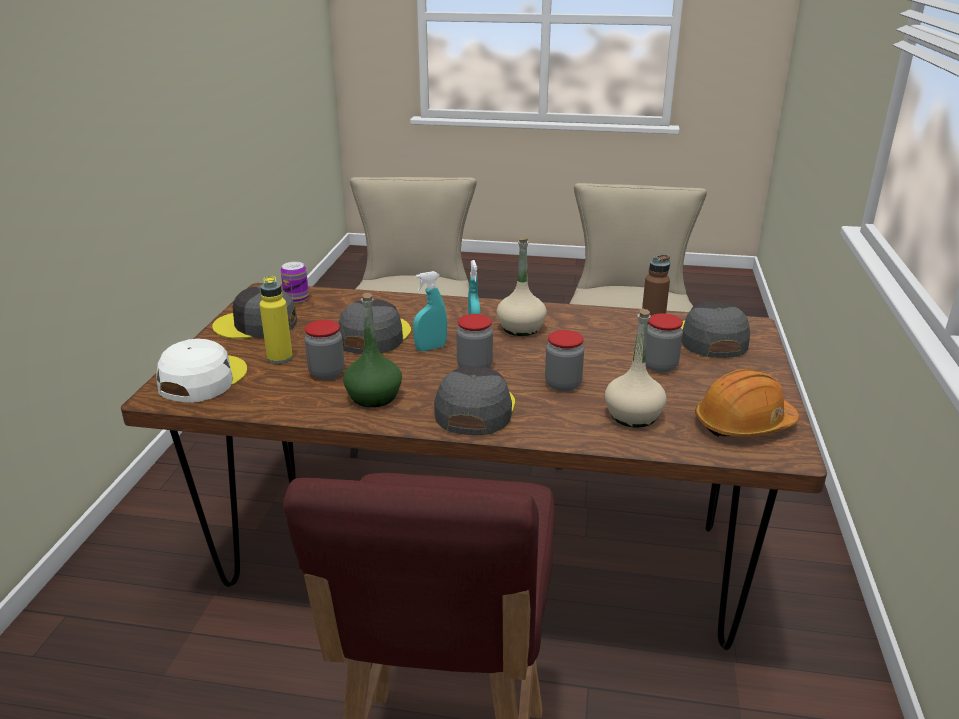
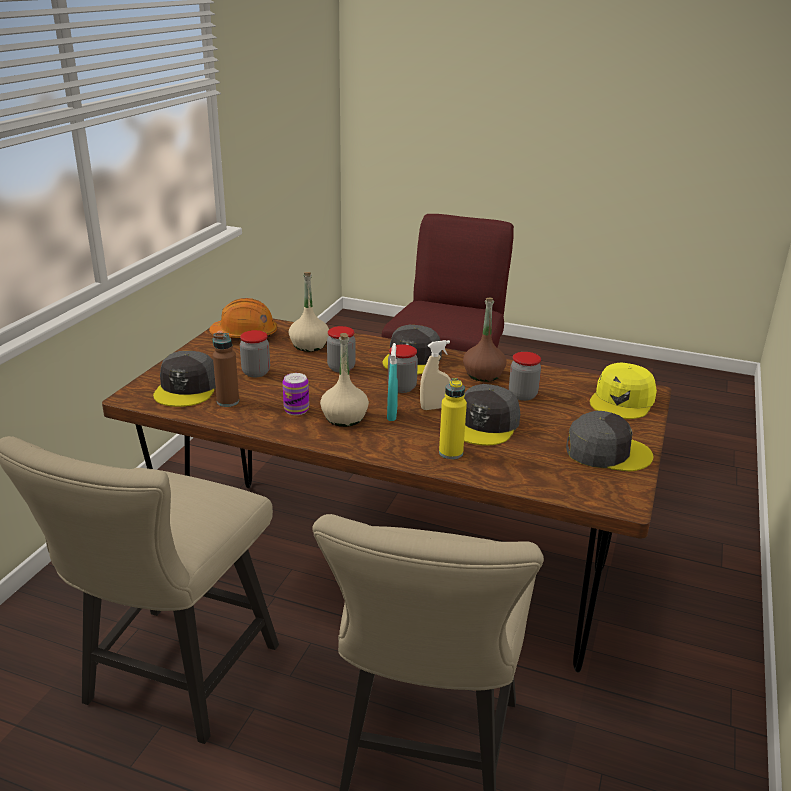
camera: 170 degrees left, 0 degrees up
(202, 379) = (622, 401): white cap -> yellow cap
(280, 358) = (567, 413): yellow bottle -> yellow bottle (451, 453)
(296, 298) = (579, 486): can -> can (296, 410)
(374, 396) = (483, 374): green bottle -> brown bottle
(430, 348) = (434, 407): turquoise spray bottle -> beige spray bottle

